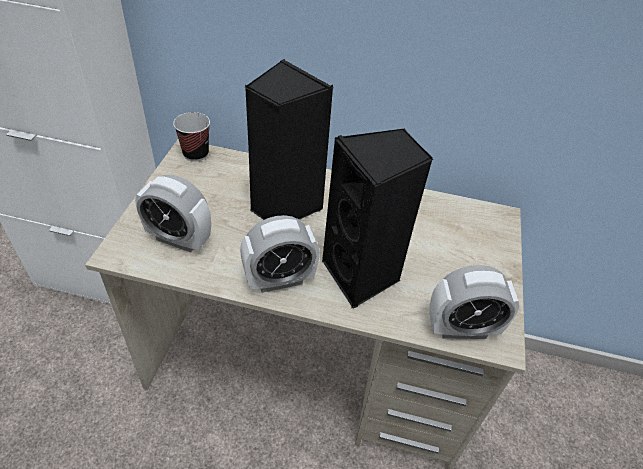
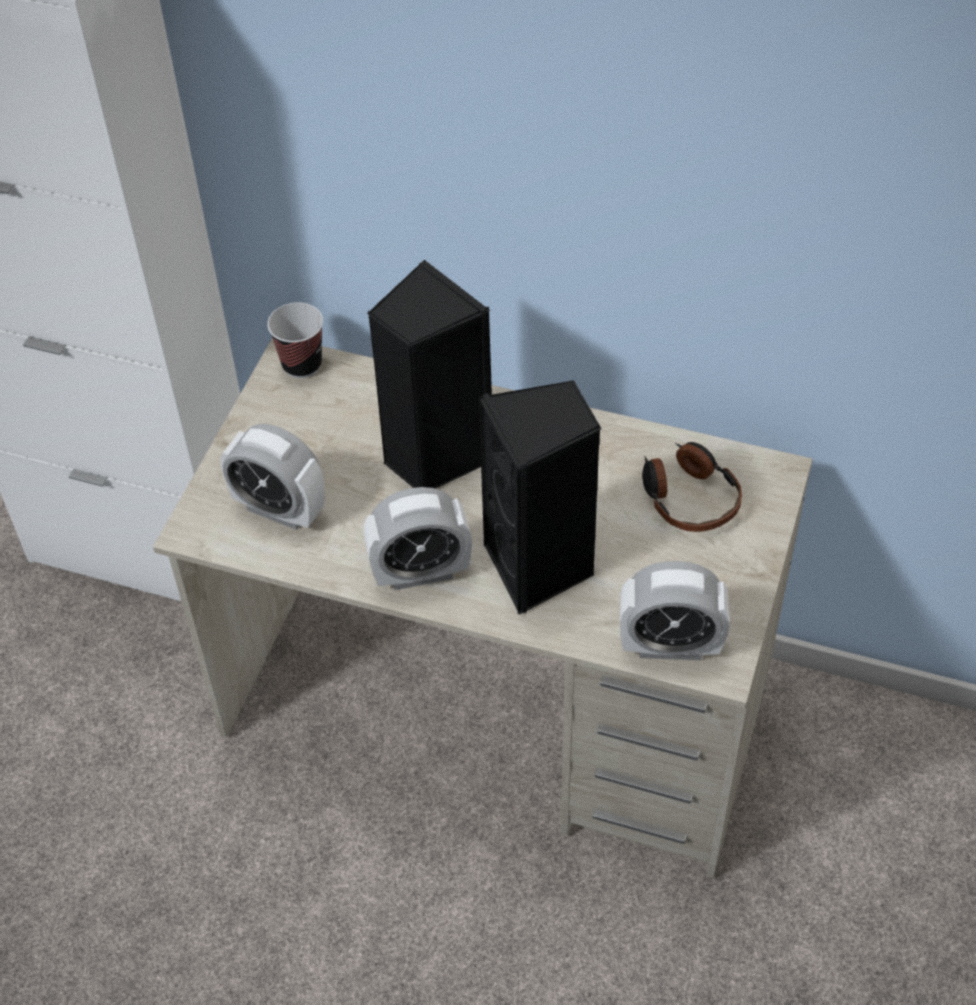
camera: 10 degrees right, 5 degrees up
(450, 230) = (688, 497): none -> headphones

